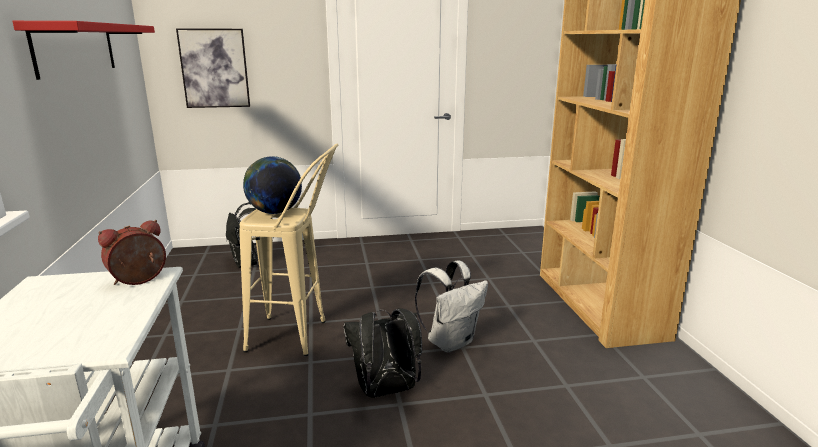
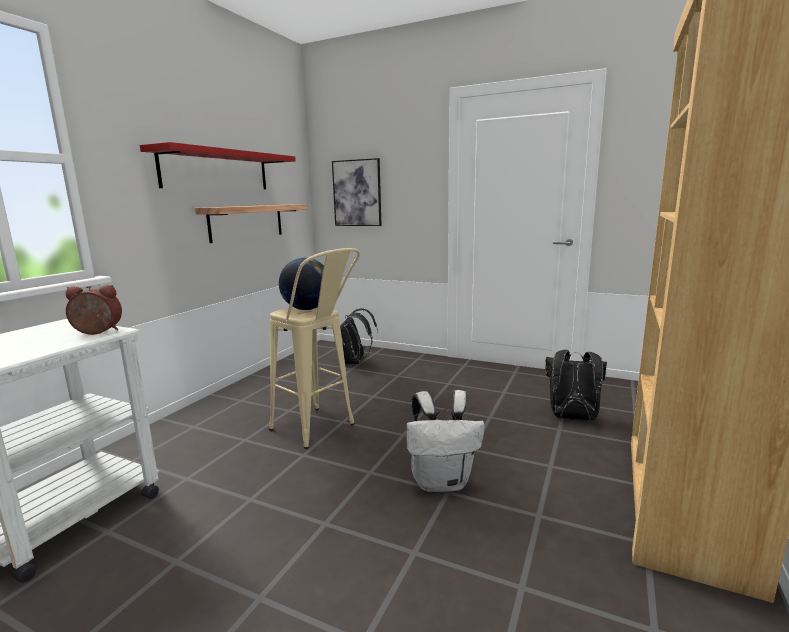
camera: 35 degrees right, 5 degrees down
(106, 113) = (247, 222): none -> shelf
(386, 391) = (328, 506): black backpack -> black backpack (572, 418)

